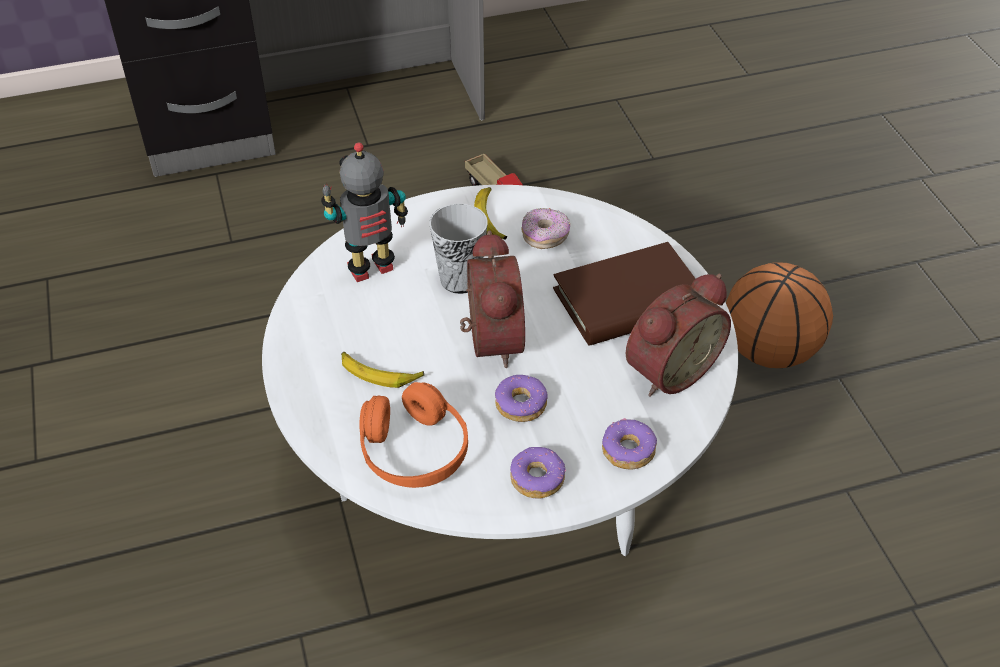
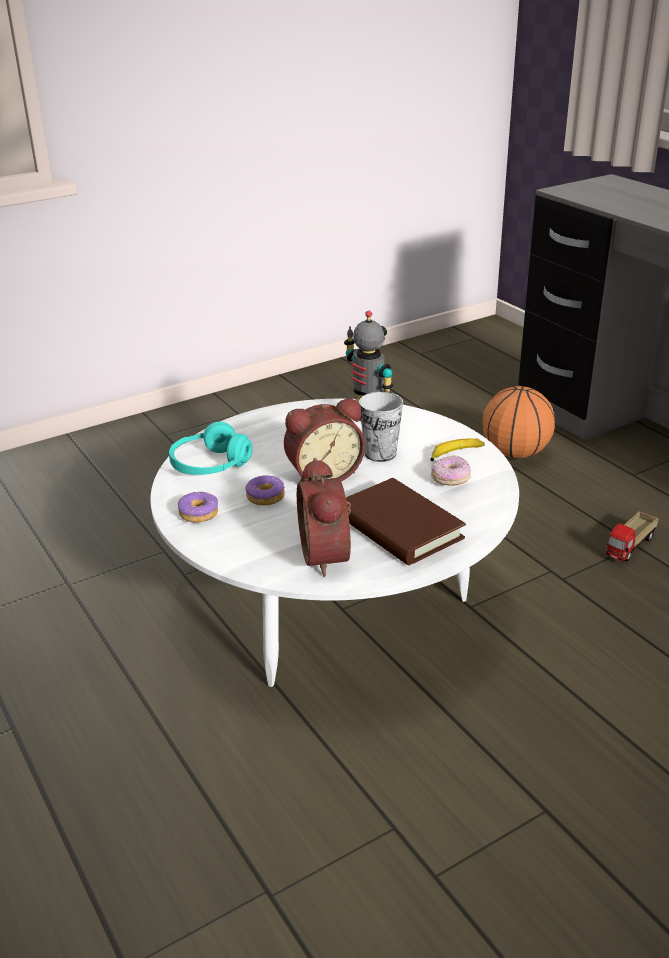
camera: 75 degrees right, 15 degrees down
(379, 373) = (273, 441): banana -> none
(414, 451) = (210, 465): orange headphones -> turquoise headphones
(627, 451) = (236, 547): donut -> none
(668, 369) = (329, 555): alarm clock -> alarm clock turned 45 degrees clockwise
(769, 351) = (549, 750): basketball -> basketball (515, 453)

